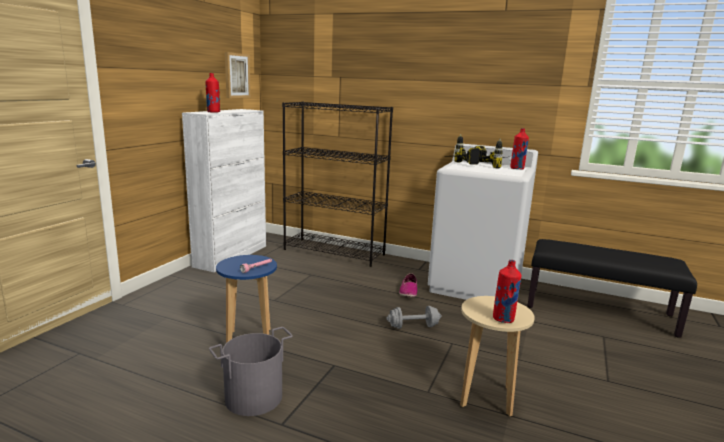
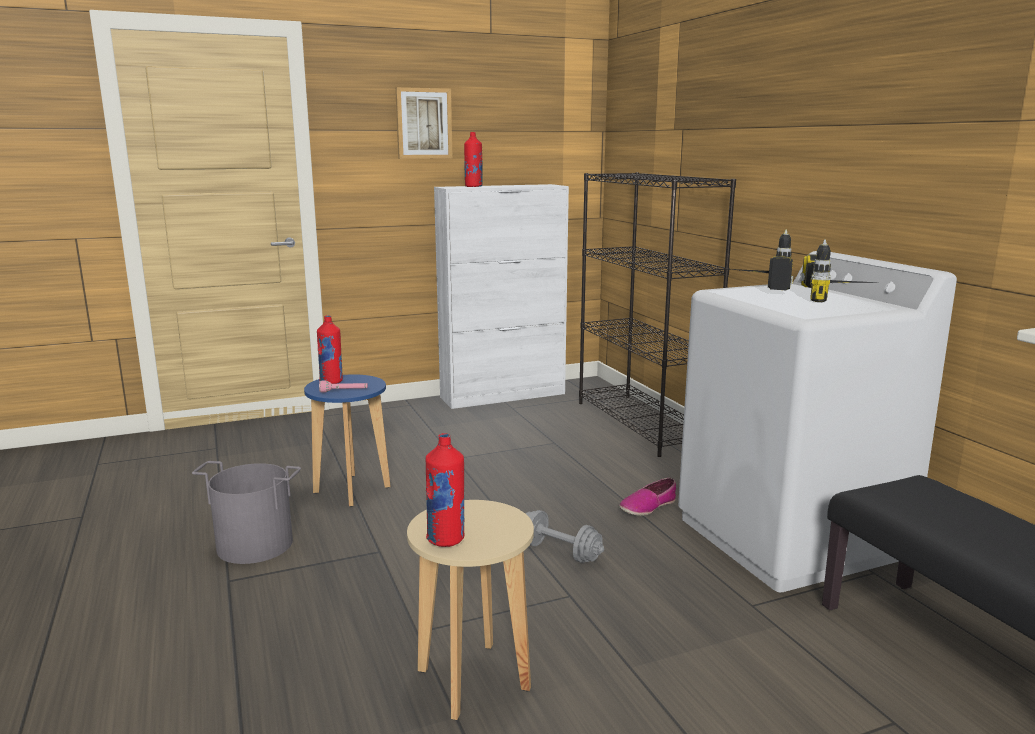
camera: 45 degrees right, 0 degrees up
(236, 75) = (549, 135): picture -> picture (423, 123)
(517, 168) = (863, 307): red bottle -> red bottle (331, 381)

